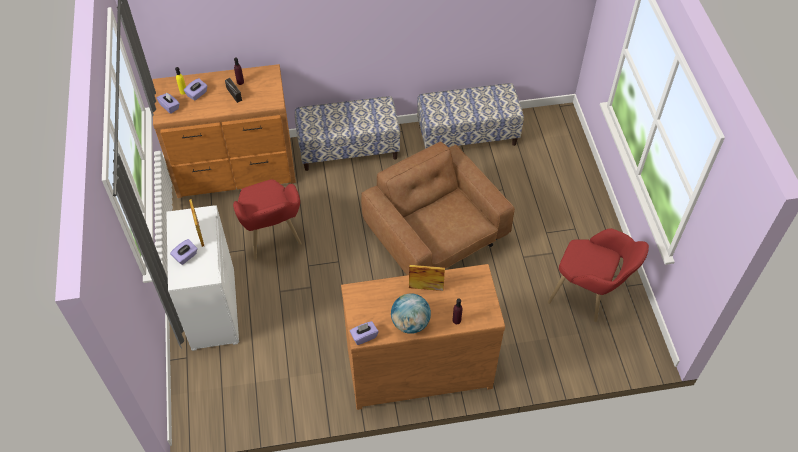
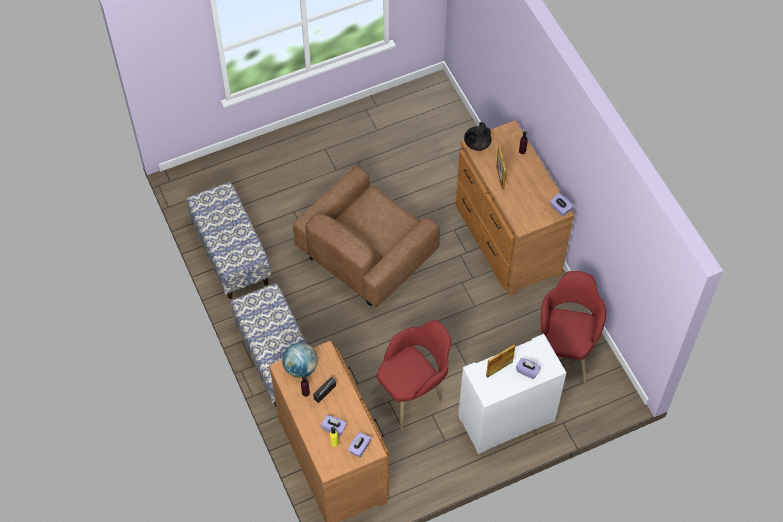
camera: 105 degrees left, 5 degrees up
(410, 323) = (536, 180): globe -> globe (301, 368)
(478, 277) = (476, 144): none -> black teapot
(589, 296) = (395, 130): red armchair -> red armchair (565, 349)

